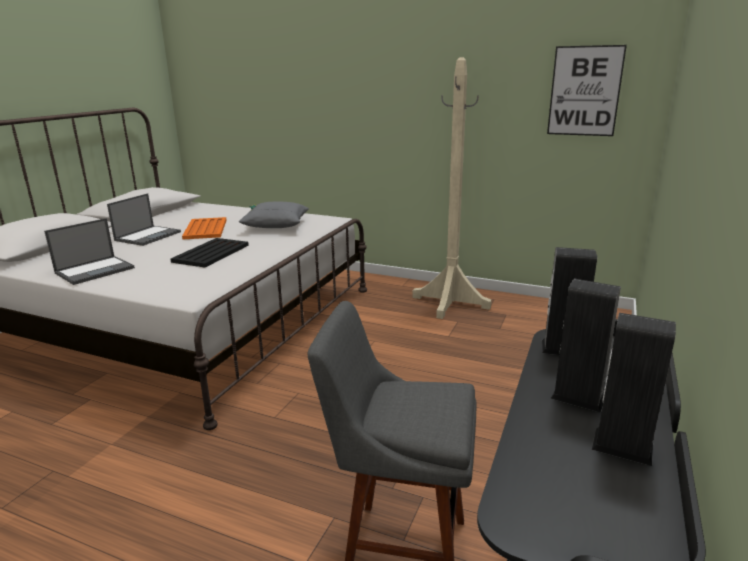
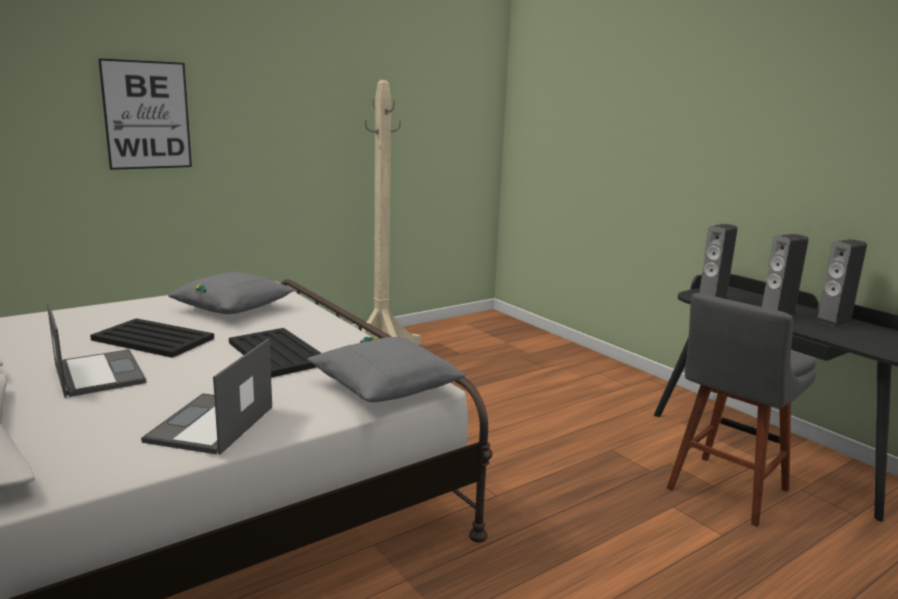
camera: 60 degrees left, 5 degrees down
(95, 270) = (210, 425): laptop -> laptop turned 150 degrees counterclockwise
(175, 289) = (385, 388): none -> grey pillow
(206, 229) = (152, 339): orange tray -> black tray
(585, 91) = (450, 116): picture -> picture (147, 115)

